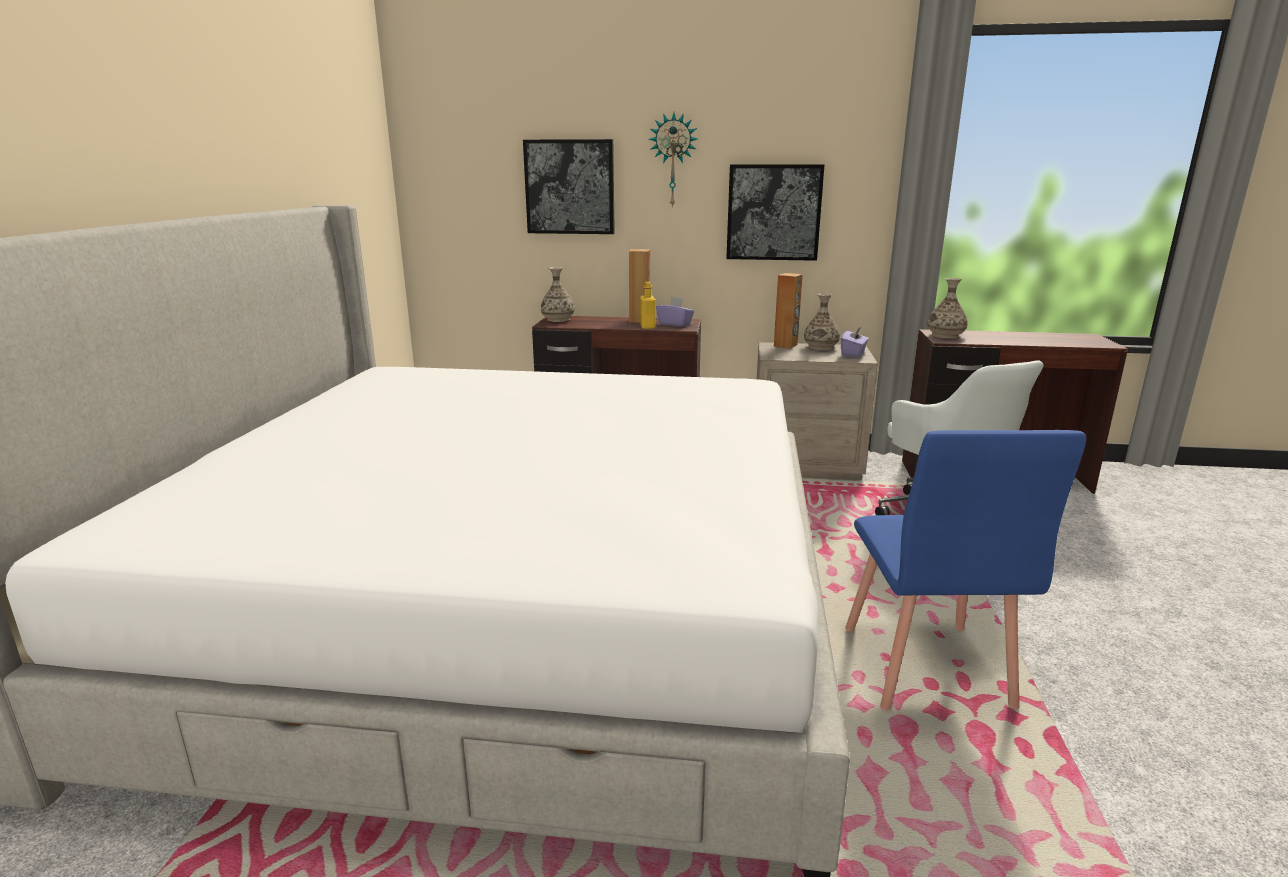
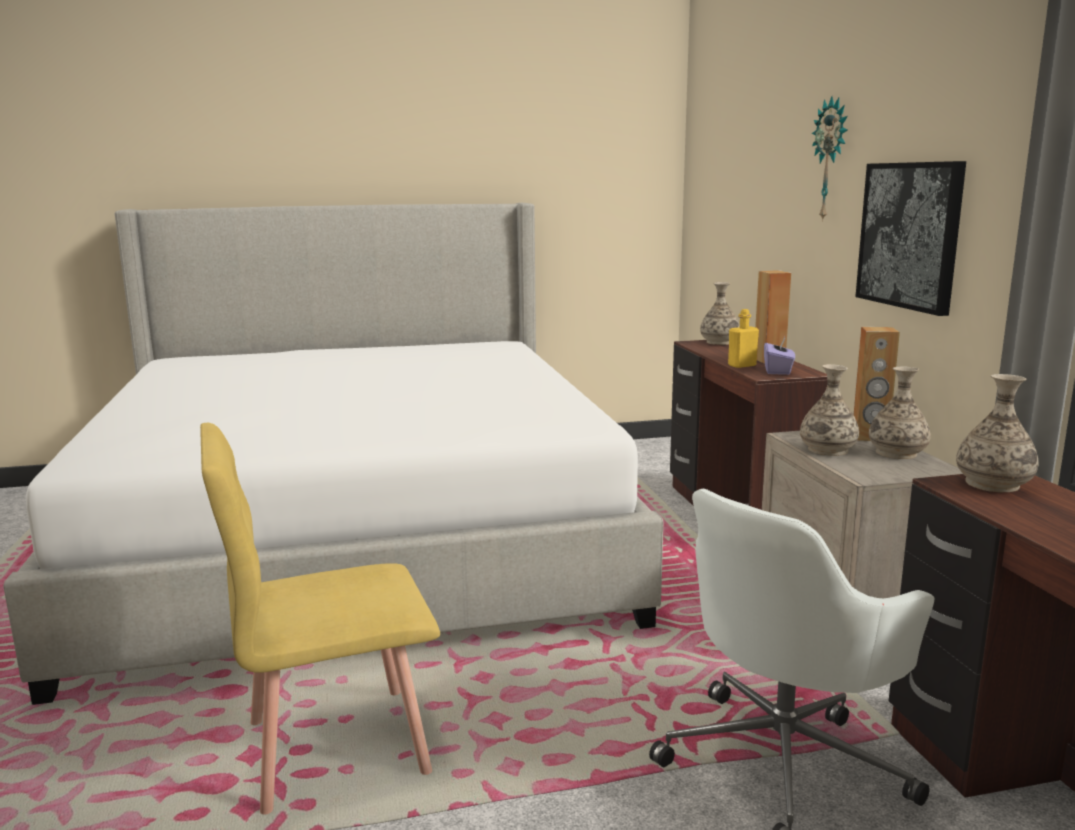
camera: 70 degrees right, 5 degrees down
(570, 187) = (763, 193): picture -> none
(807, 356) = (828, 450): none -> vase
(853, 353) = (892, 471): purple tissue box -> none
(924, 667) = (334, 746): blue chair -> yellow chair

